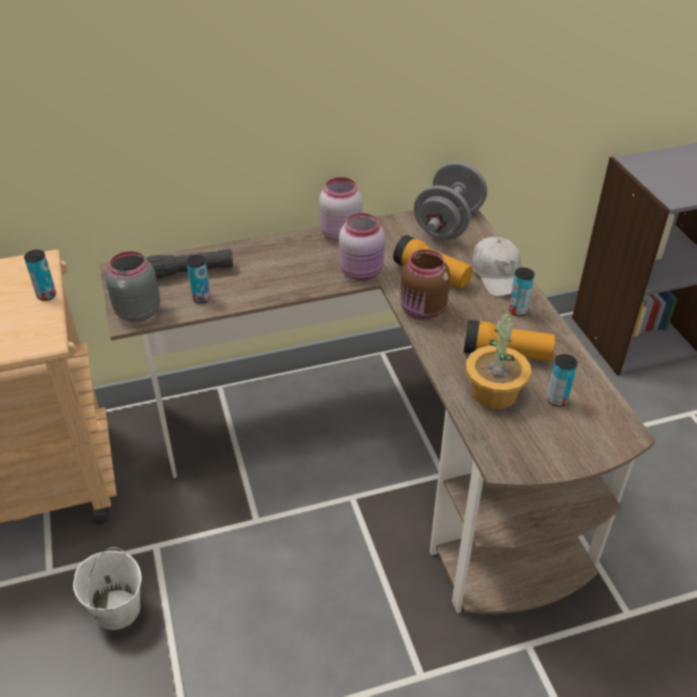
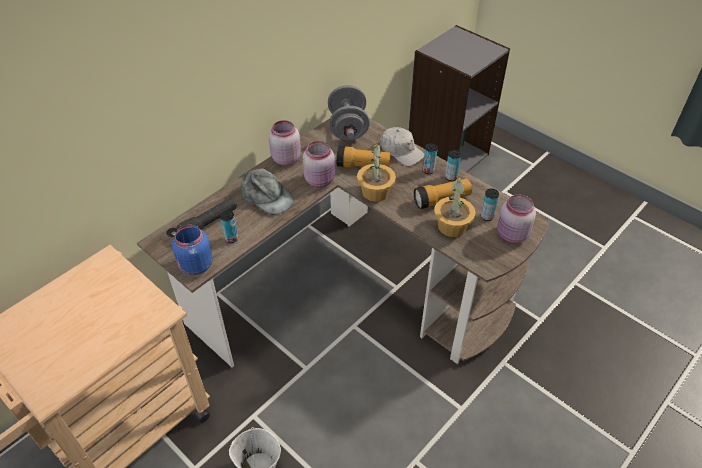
camera: 30 degrees left, 5 degrees up
(46, 295) = (134, 281): can -> can (451, 177)
(136, 312) = (195, 266): grey jar -> blue jar
(281, 268) = (266, 197): none -> grey cap
(422, 311) = (376, 192): brown jar -> potted plant
(575, 439) = (511, 235): none -> pink jar

